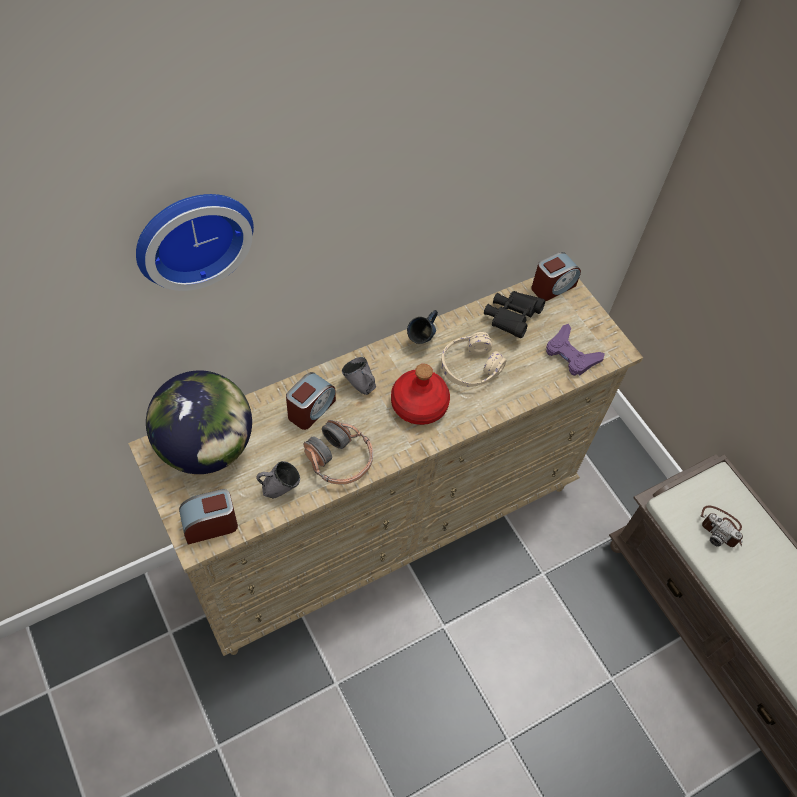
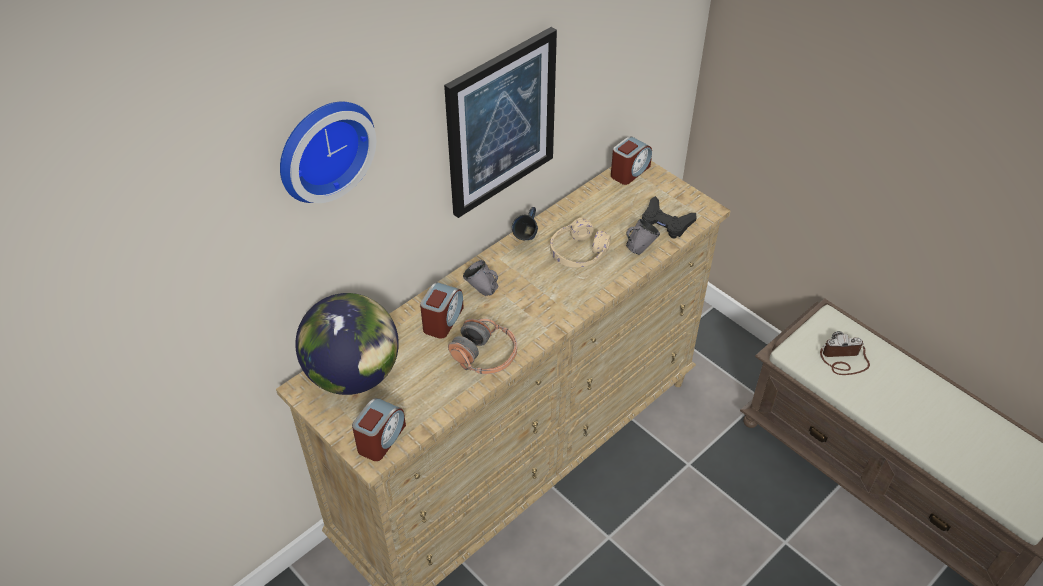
camera: 10 degrees left, 10 degrees down
(210, 525) = (381, 439): alarm clock -> alarm clock turned 150 degrees clockwise
(280, 489) = (437, 393): grey mug -> grey mug (640, 248)
(412, 225) = (500, 123): none -> picture
(418, 405) = (542, 294): red bottle -> none
(511, 319) = (601, 205): black binoculars -> none
(571, 354) = (666, 222): purple game controller -> black game controller
(721, 528) = (843, 360): camera -> camera turned 150 degrees clockwise

